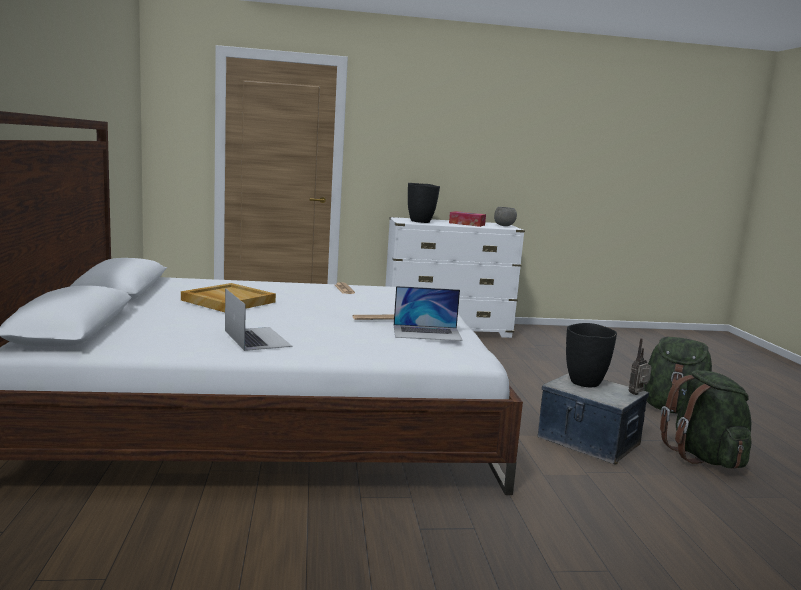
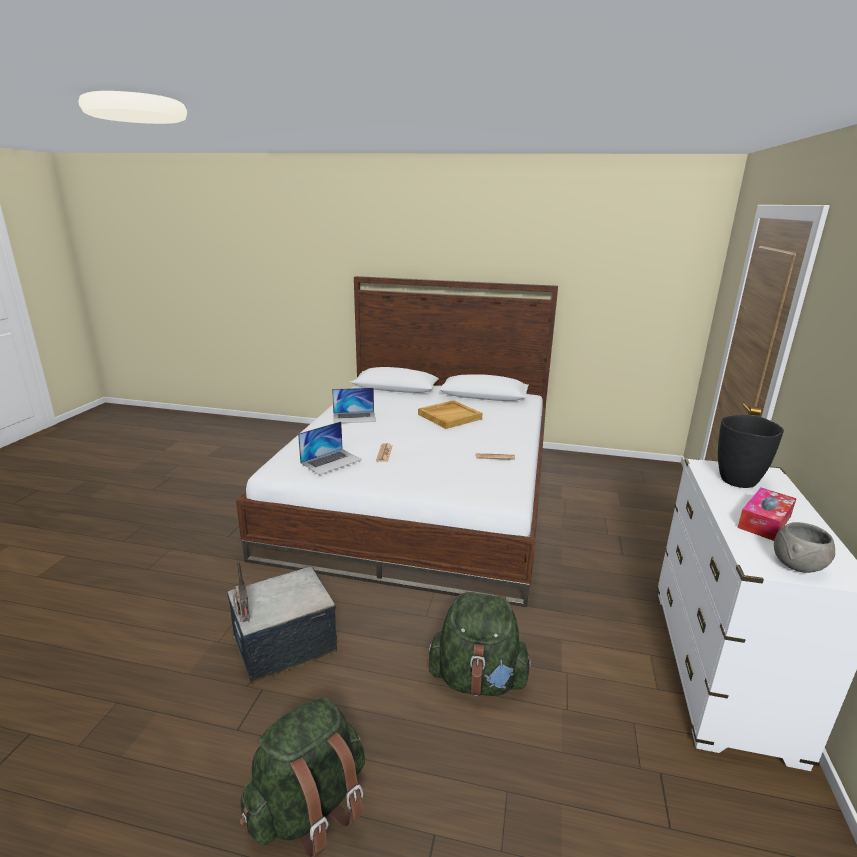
camera: 110 degrees right, 10 degrees up
(427, 333) = (331, 461): laptop -> laptop turned 150 degrees counterclockwise
(585, 383) = (296, 595): black vase -> none
(704, 457) = (188, 730): green backpack -> green backpack (478, 679)

